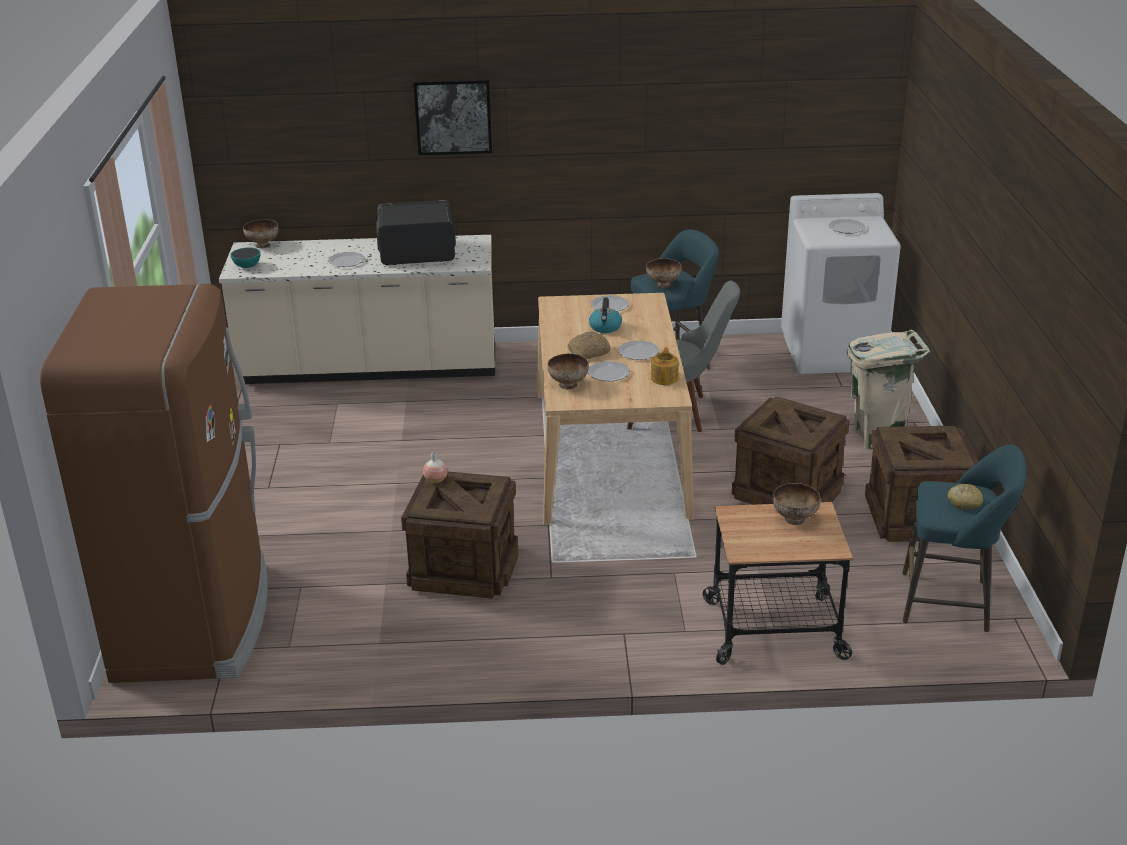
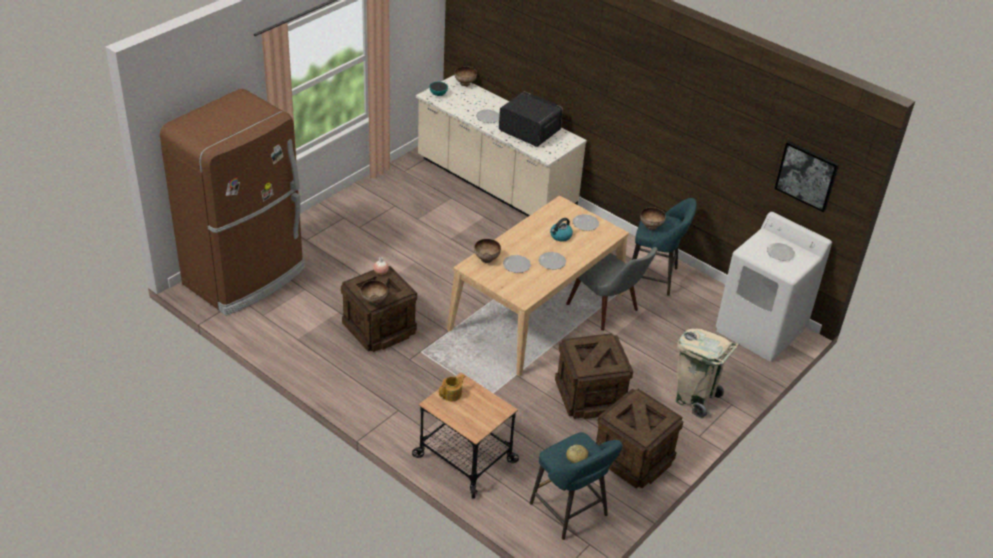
camera: 40 degrees right, 10 degrees up
(453, 116) = (579, 57): picture -> picture (807, 175)
(588, 352) = (527, 246): bread -> none
(664, 378) = (538, 286): teapot -> teapot (452, 394)
(794, 519) = (483, 405): bowl -> bowl (374, 301)

